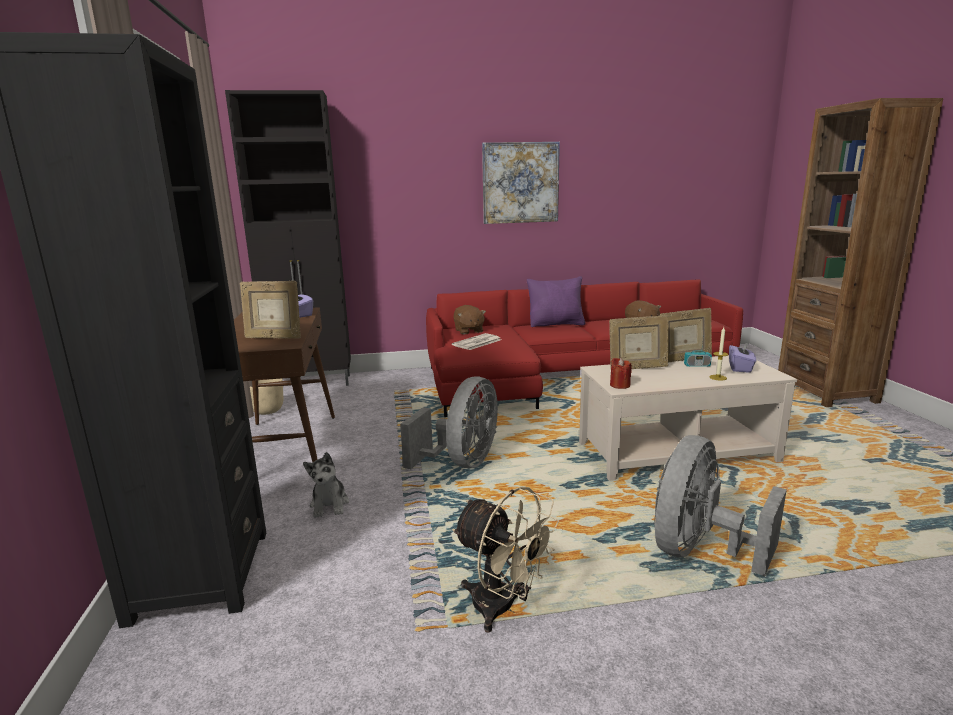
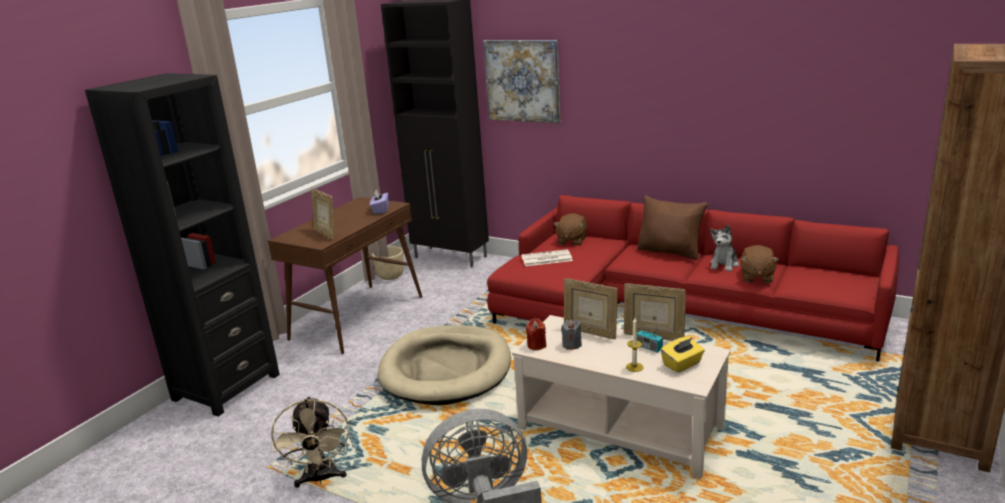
camera: 40 degrees right, 5 degrees up
(330, 504) = (330, 369): plush toy -> plush toy (724, 264)
(462, 462) = (446, 369): grey fan -> beige dog bed
(520, 183) = (656, 86): picture -> picture (522, 80)
(556, 324) = (670, 252): purple pillow -> brown pillow
(644, 378) = (572, 345): none -> grey candle
(740, 368) = (682, 364): purple tissue box -> yellow tissue box

